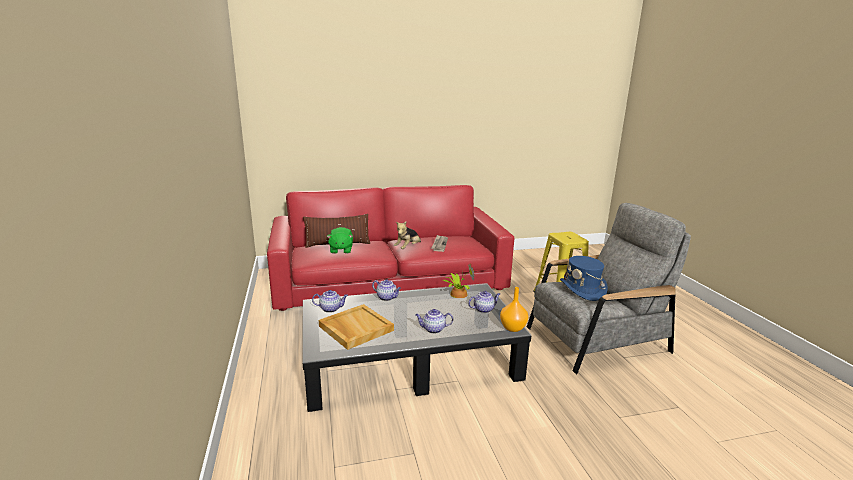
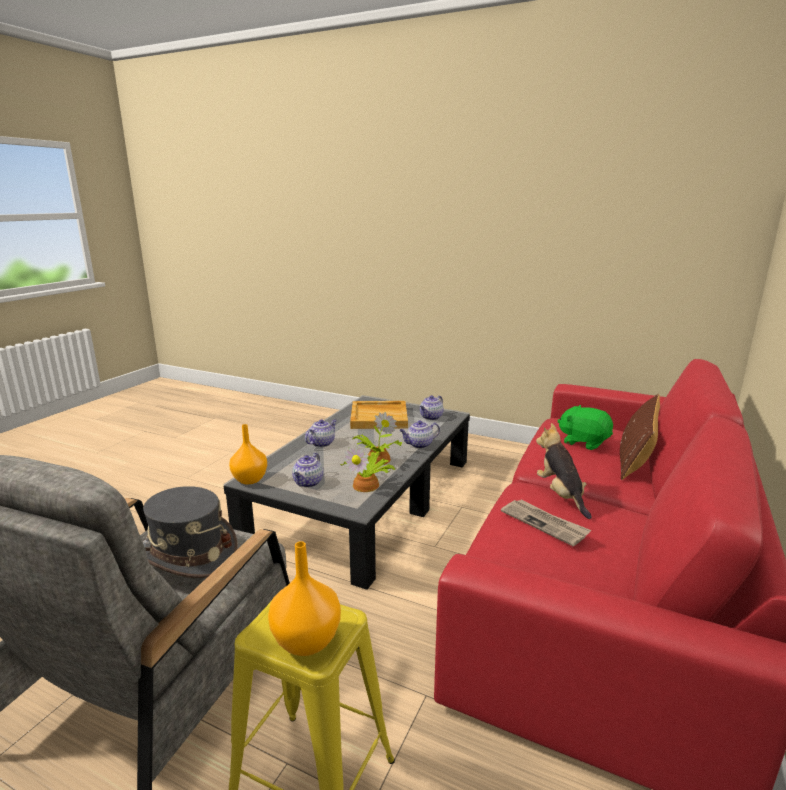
camera: 130 degrees right, 0 degrees up
(427, 302) = (377, 460): none -> potted plant
(570, 235) = (305, 640): none -> orange vase
(582, 289) = (188, 555): blue hat -> grey hat

